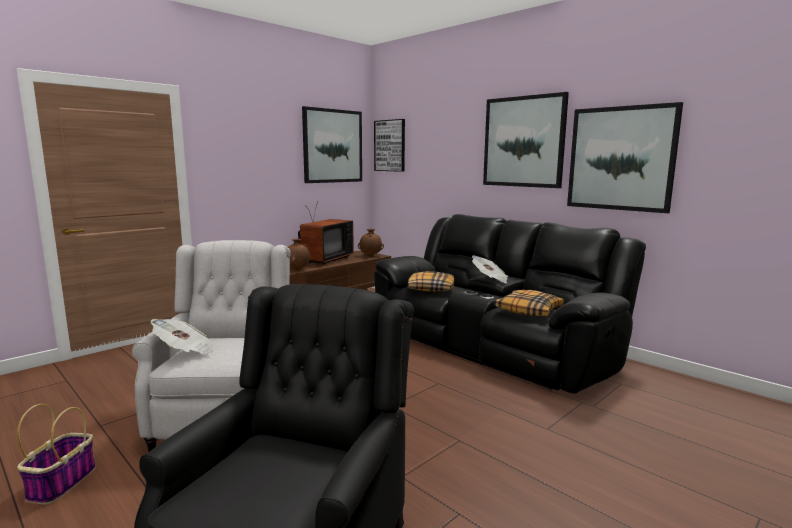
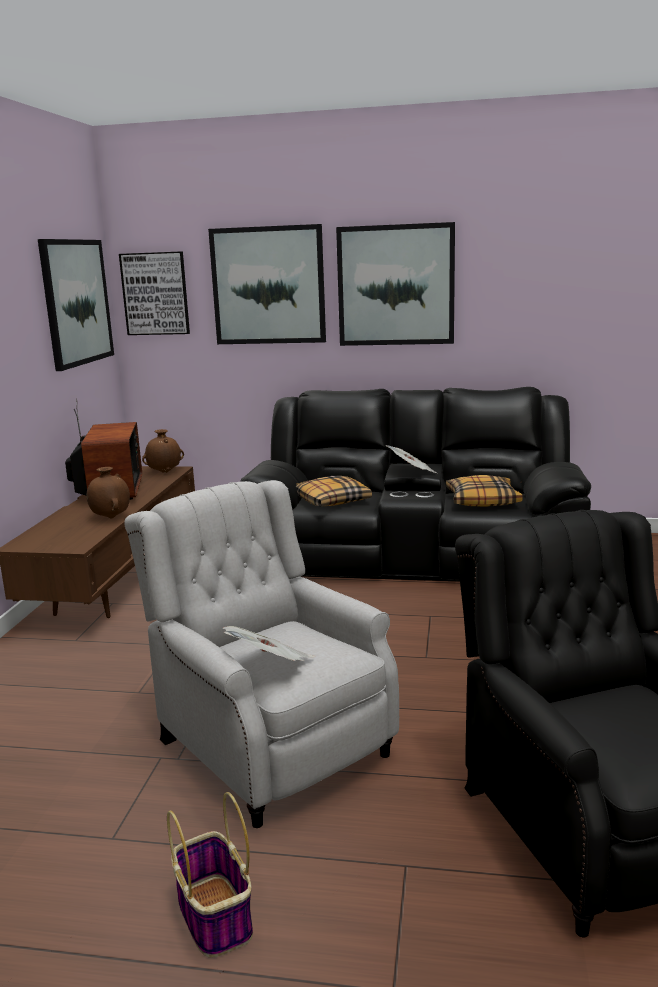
camera: 35 degrees left, 5 degrees up
(620, 158) = (526, 304): picture -> picture (268, 285)

